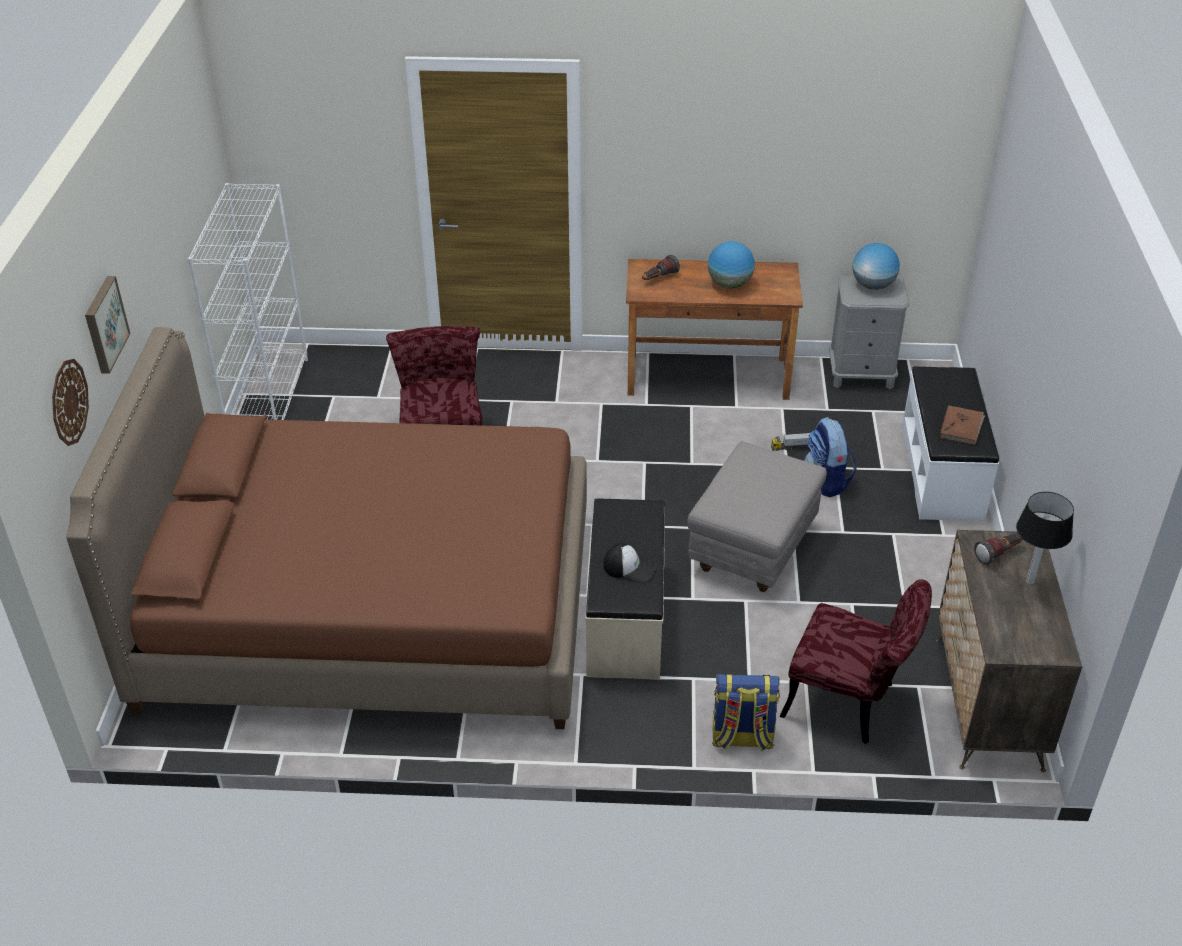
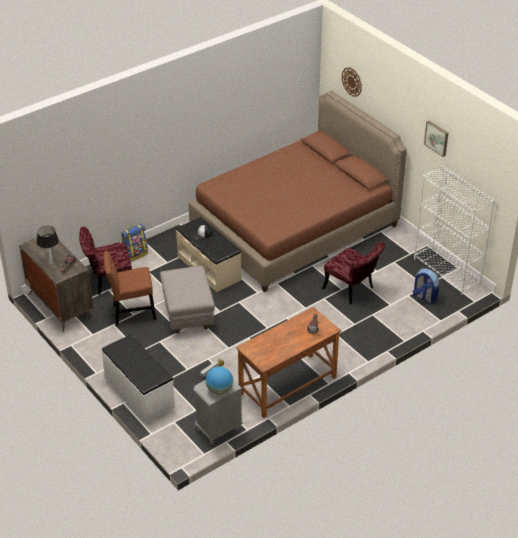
camera: 140 degrees right, 0 degrees up
(104, 324) = (380, 97): picture -> picture (437, 138)
(729, 284) = (279, 340): globe -> none
(826, 481) = (185, 360): backpack -> backpack (424, 297)
(852, 609) = (131, 313): none -> brown chair
(961, 427) = (127, 354): brown book -> none

